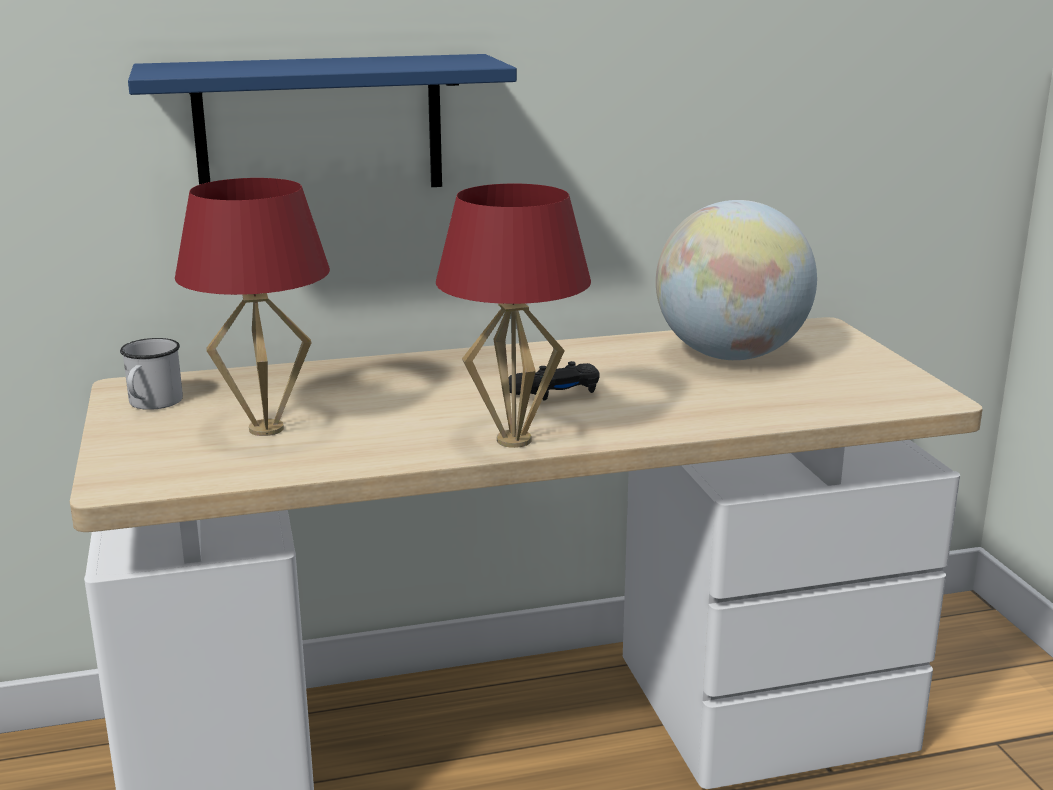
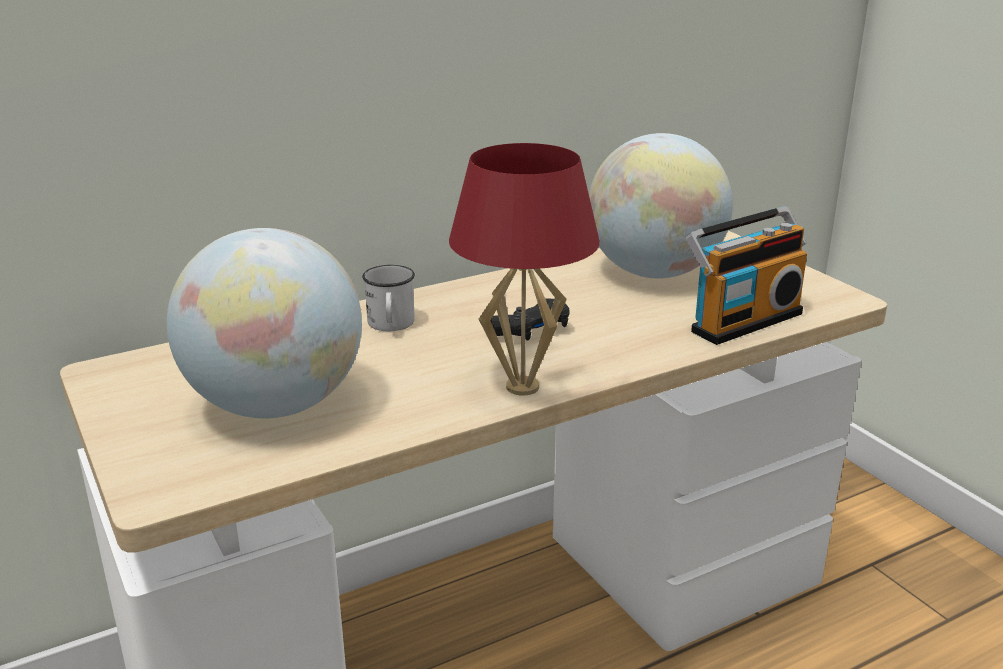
camera: 15 degrees left, 5 degrees up
(152, 404) = (138, 389): white mug -> white mug (390, 325)
(266, 429) = (276, 405): red table lamp -> globe
(319, 126) = (269, 88): blue shelf -> none
(796, 407) = (742, 320): none -> radio

